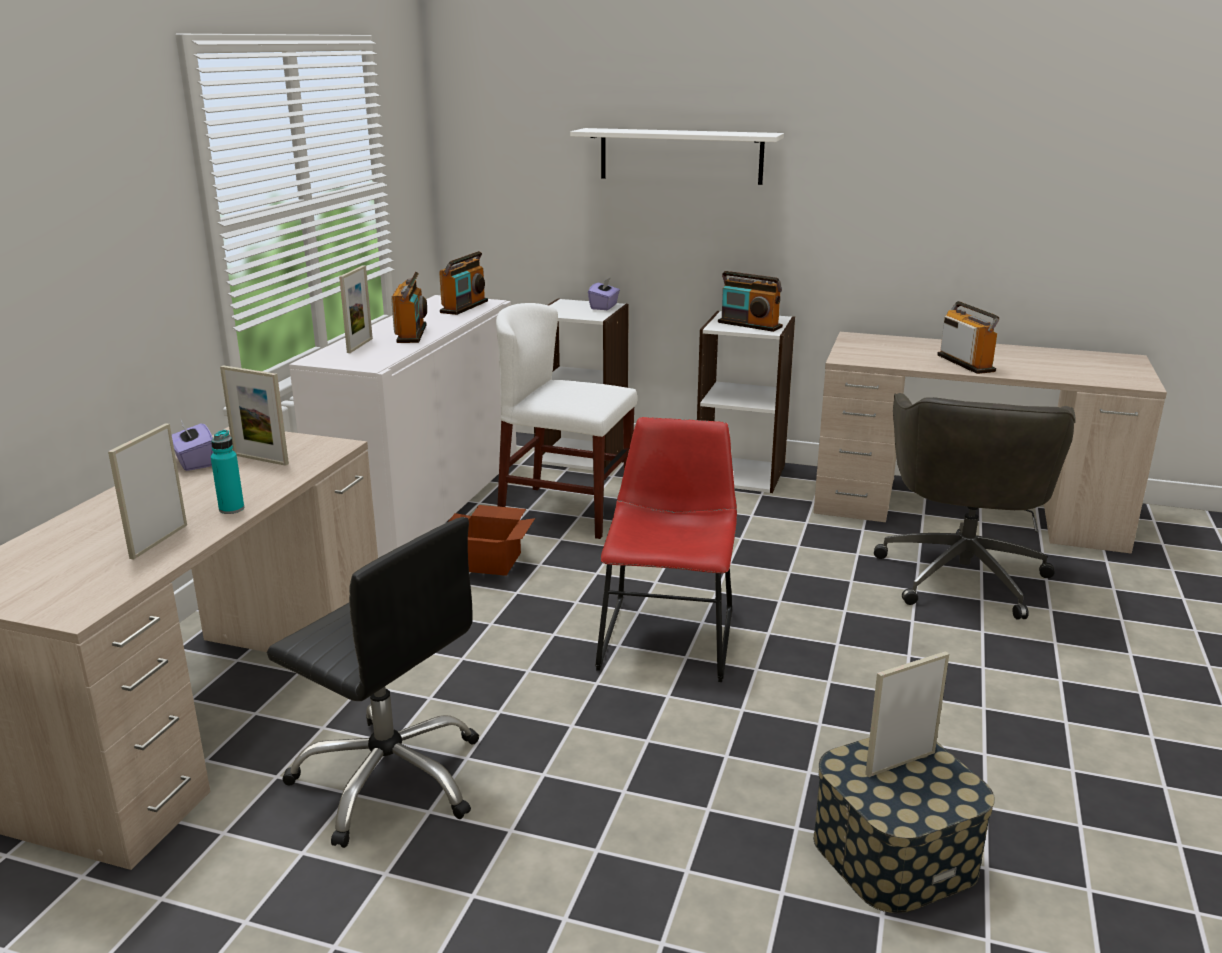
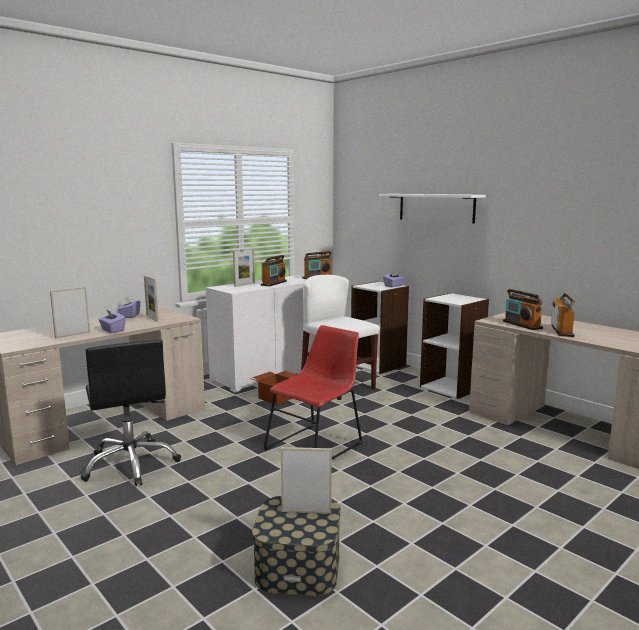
camera: 30 degrees right, 10 degrees down
(231, 509) = (112, 330): turquoise bottle -> purple tissue box
(749, 325) = (454, 299): radio -> radio (522, 325)
(962, 574) = (521, 459): grey office chair -> none

